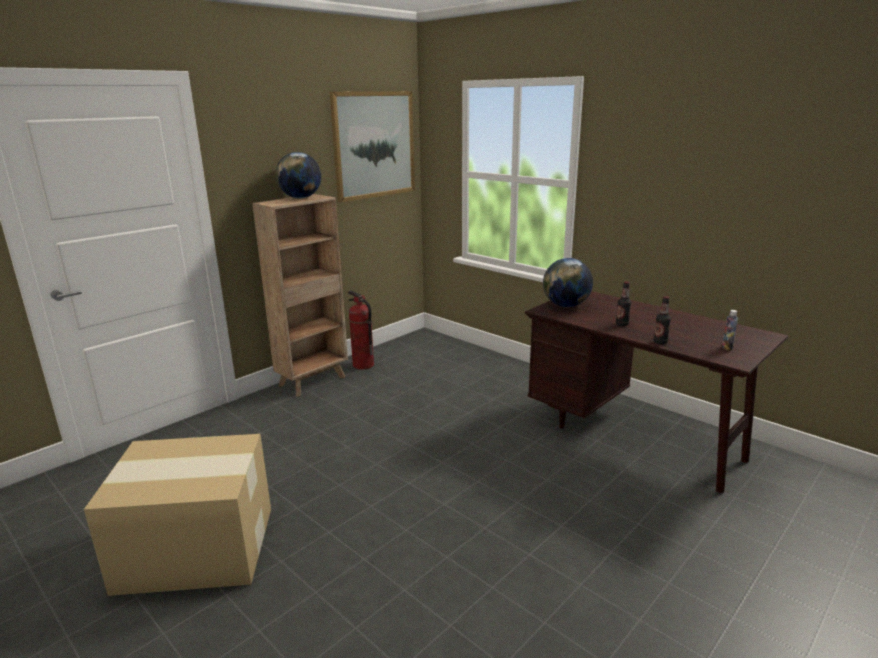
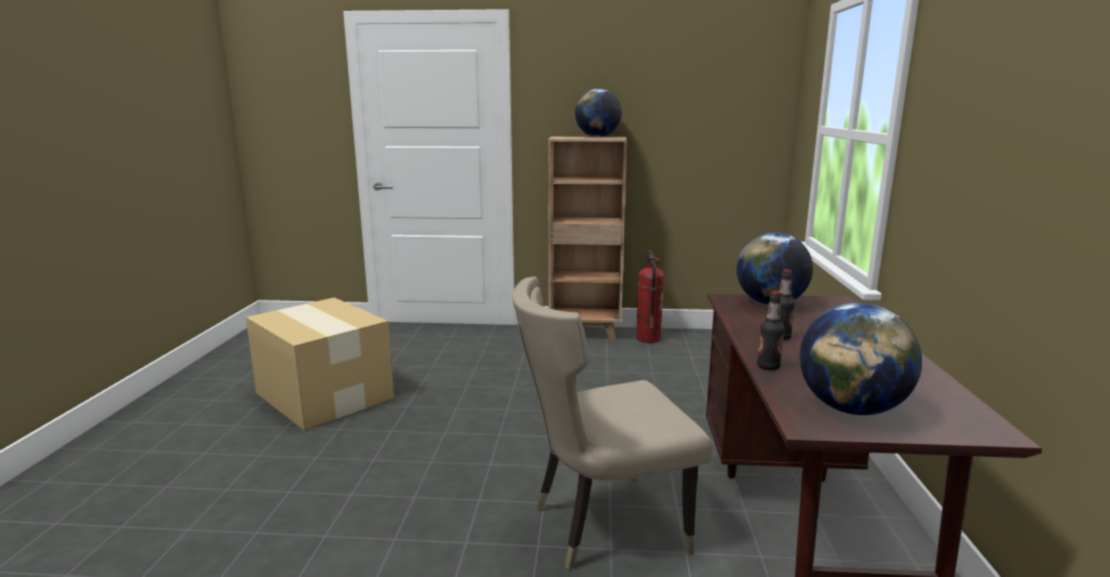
camera: 50 degrees right, 5 degrees down
(374, 145) = (722, 90): picture -> none
(564, 492) = (602, 525): none -> beige chair
(727, 347) = (851, 409): bottle -> globe

